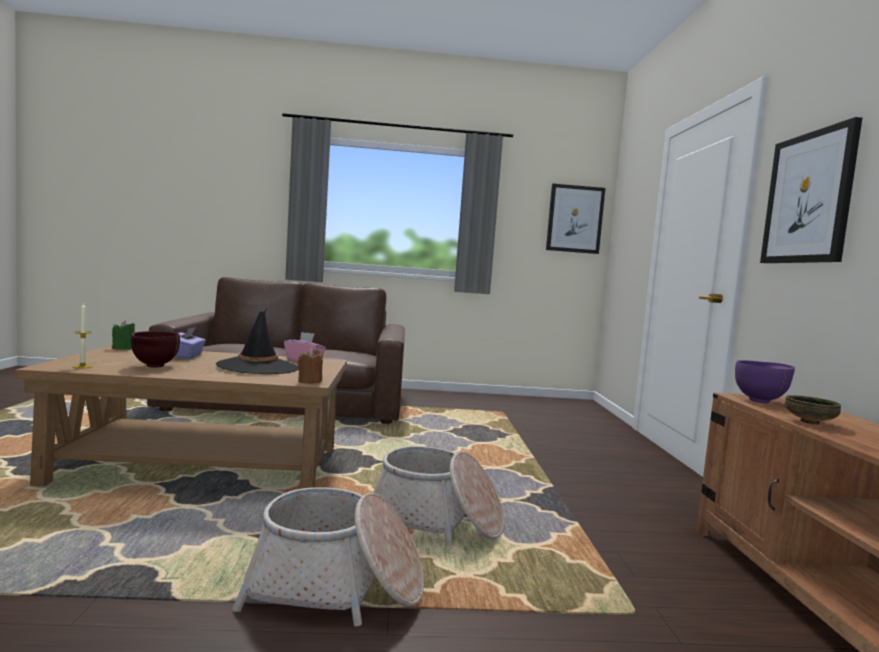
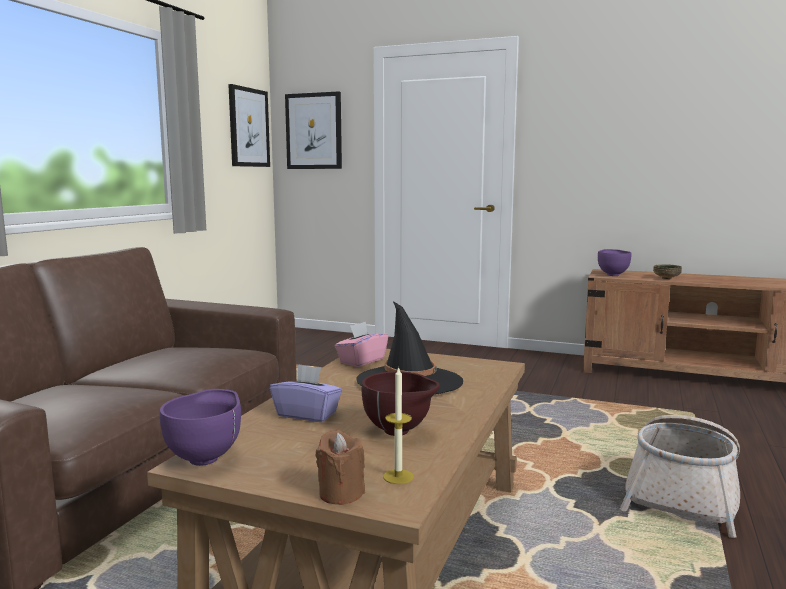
camera: 65 degrees left, 5 degrees up
(123, 348) = (206, 458): green candle -> purple bowl
(309, 381) = (496, 366): brown candle -> brown candle (341, 493)
(436, 521) = (566, 441): basket -> none
(808, 198) = (579, 137): picture -> picture (314, 131)

